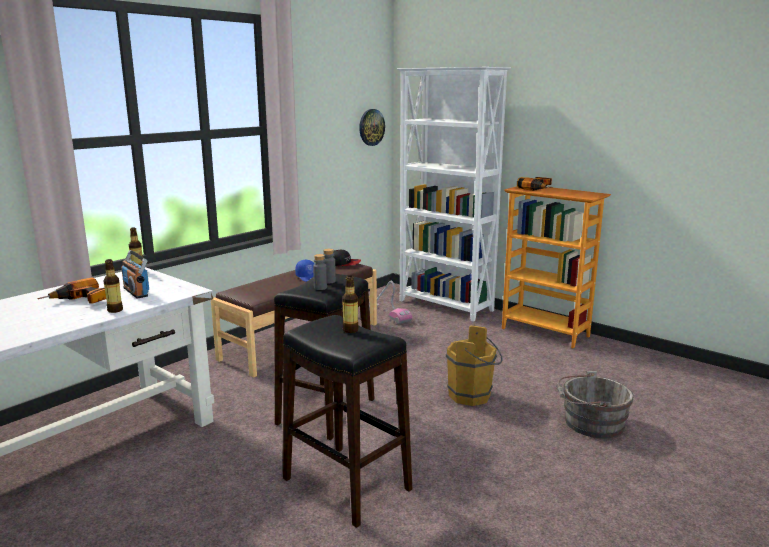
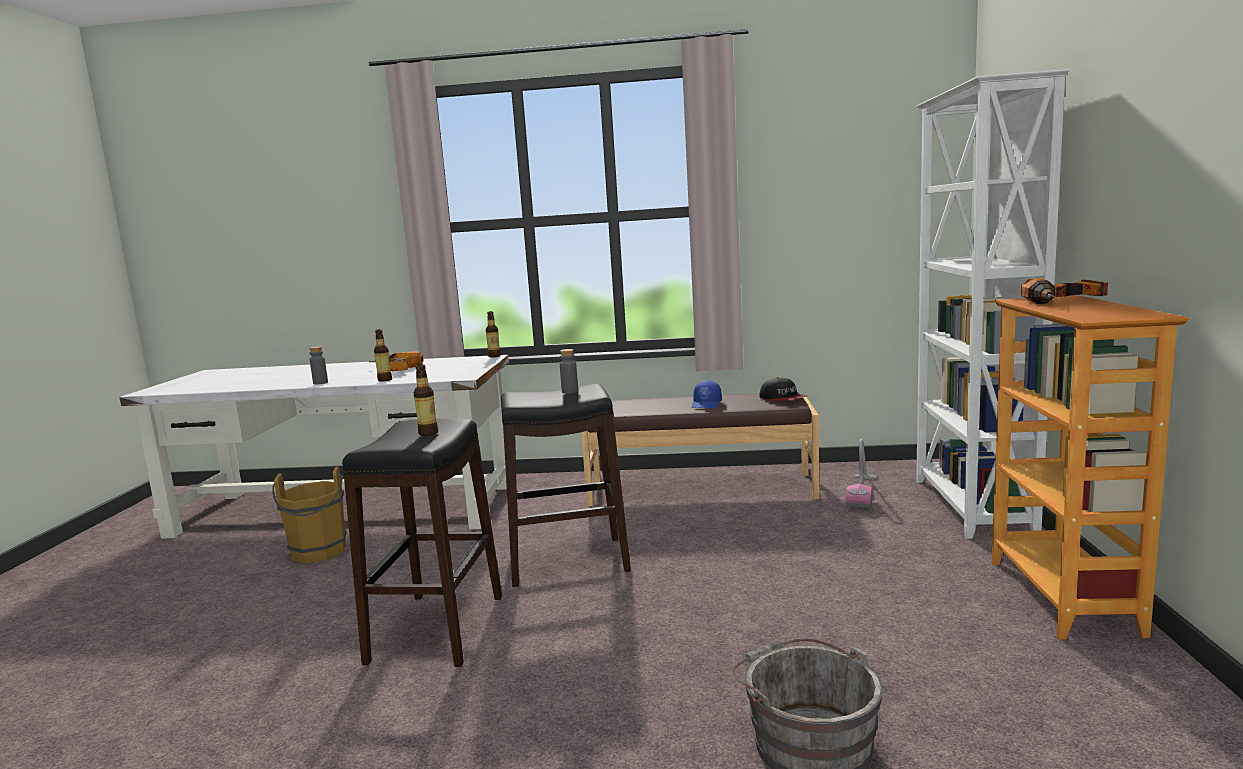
camera: 55 degrees right, 5 degrees down
(136, 292) = (437, 371): radio -> none
(320, 288) = (543, 395): grey bottle -> grey bottle (320, 383)
(371, 127) = (912, 204): wall clock -> none
(473, 396) = (734, 621): brown bucket -> brown bucket (318, 554)

